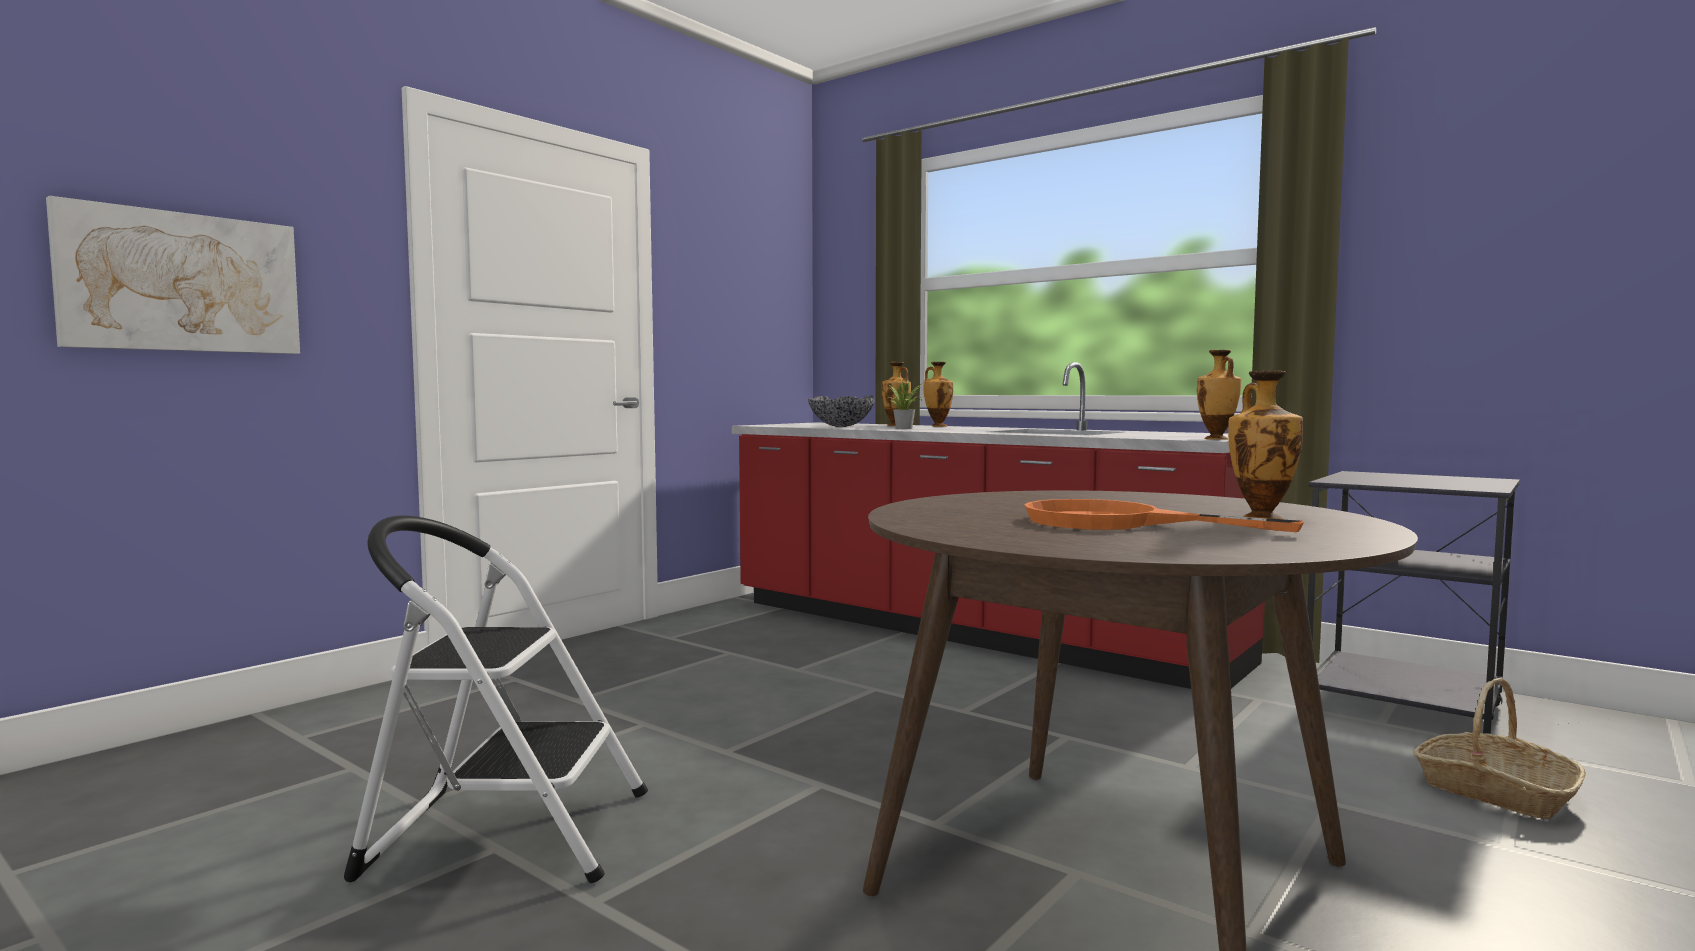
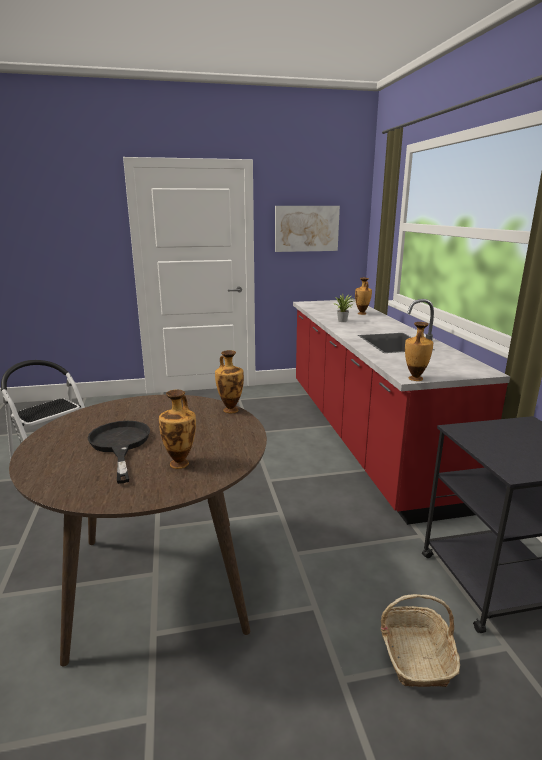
camera: 40 degrees right, 15 degrees up
(182, 282) = (47, 251): picture -> picture (306, 228)
(841, 426) = (329, 311): bowl -> none
(937, 426) = (380, 318): vase -> vase (230, 409)
(1116, 523) = (120, 445): orange frying pan -> black frying pan

